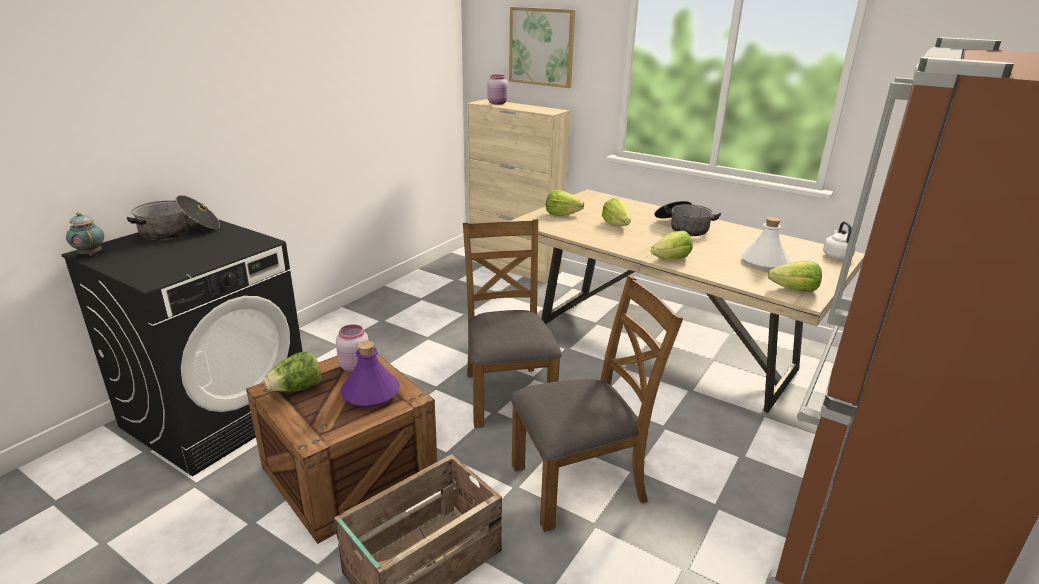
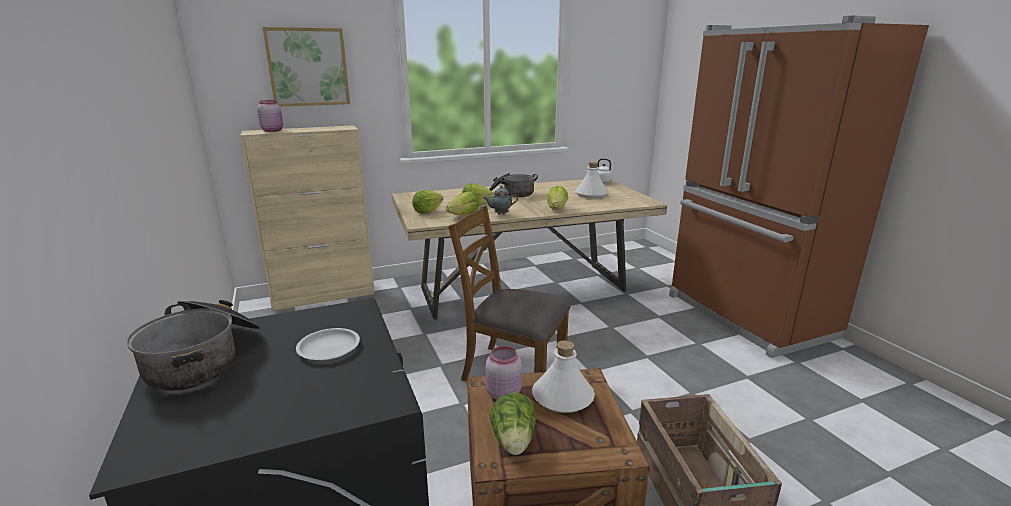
camera: 55 degrees left, 5 degrees down
(90, 254) = (159, 454): teapot -> teapot (500, 214)
(205, 251) = (328, 348): none -> white plate
(370, 393) = (563, 397): purple bottle -> white bottle
(579, 483) = (646, 381): brown chair -> none
(795, 290) = (635, 200): lettuce -> lettuce (464, 215)

